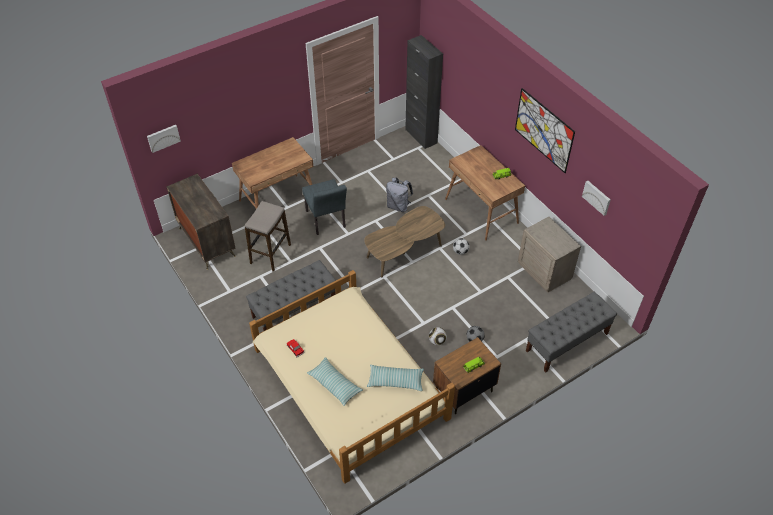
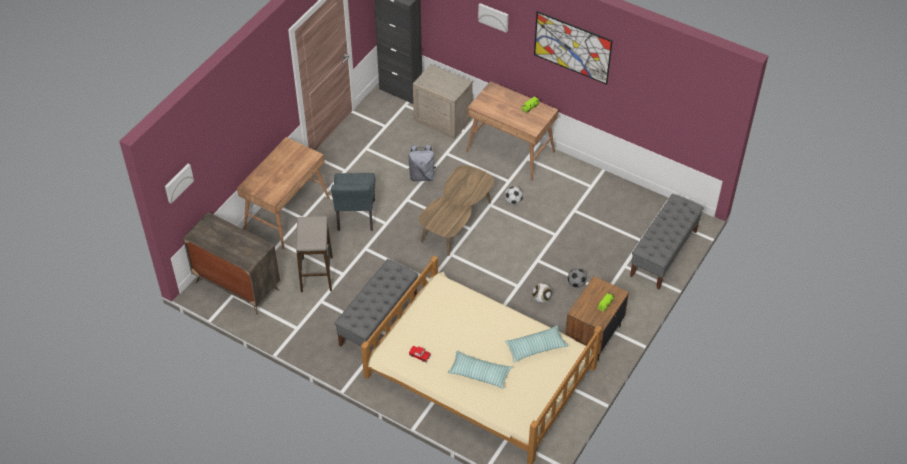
camera: 25 degrees left, 0 degrees up
(327, 221) = (355, 218): grey chair -> grey chair turned 45 degrees clockwise
(545, 271) = (606, 192): beige nightstand -> beige nightstand (443, 120)
(597, 197) = (650, 99): picture -> picture (494, 17)

